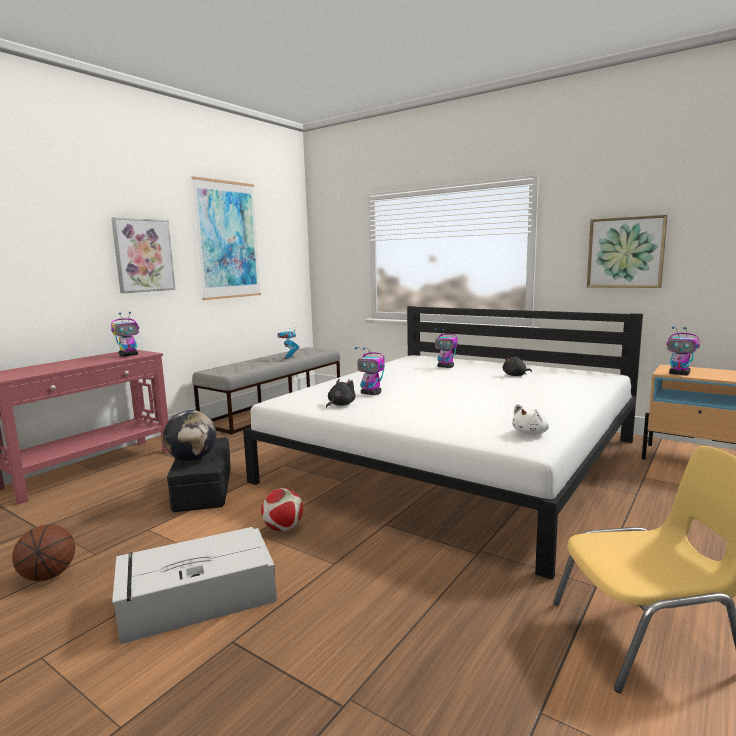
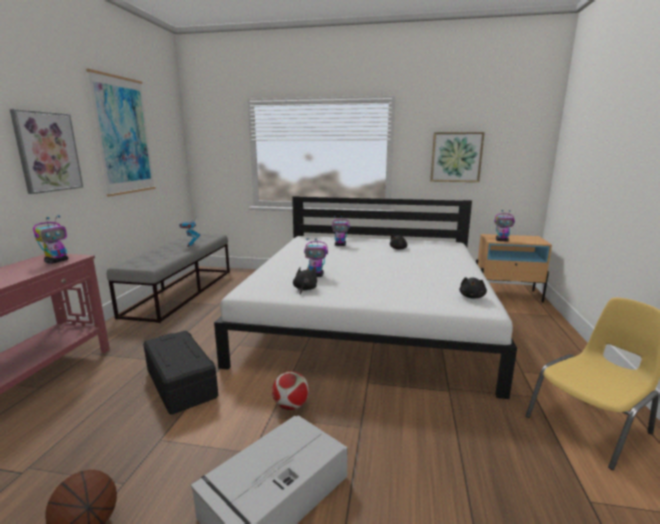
camera: 25 degrees left, 5 degrees up
(192, 459) = (176, 359): globe -> none
(531, 433) = (472, 297): white plush toy -> black plush toy

